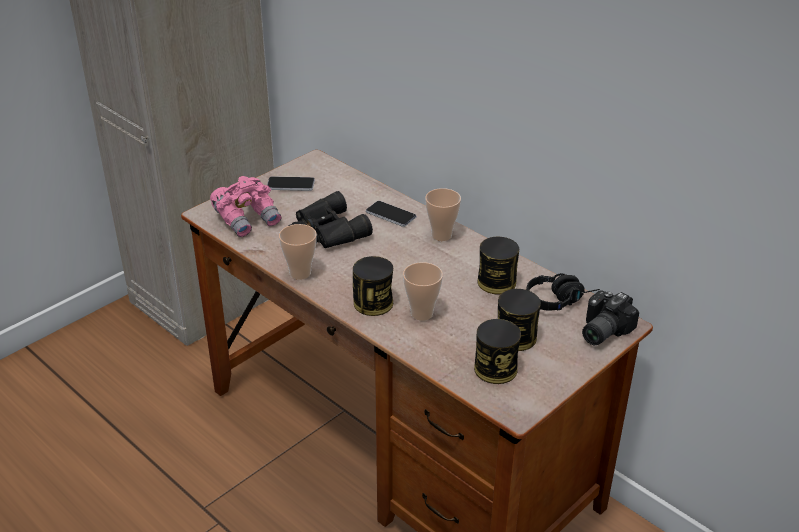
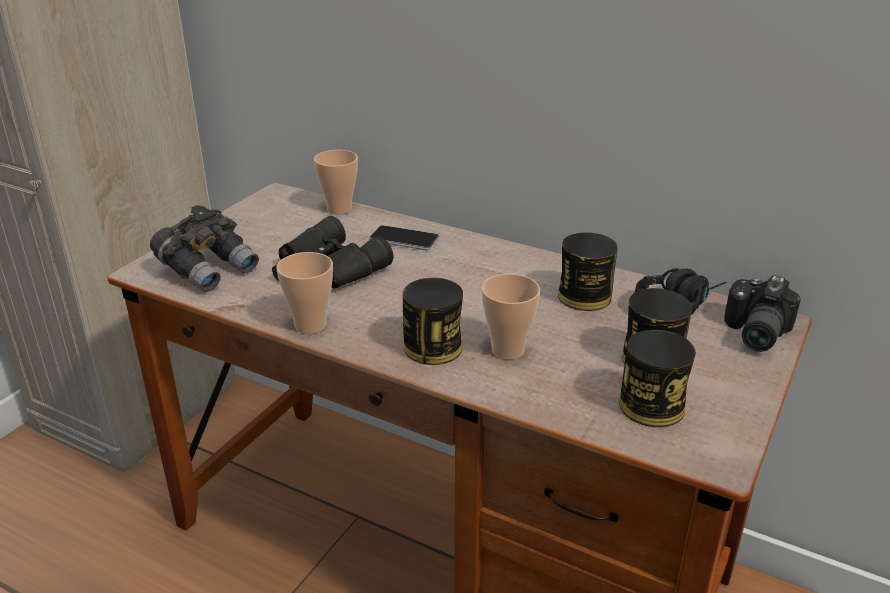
camera: 15 degrees left, 5 degrees down
(248, 219) = (209, 270): pink binoculars -> grey binoculars
(290, 184) = (255, 223): phone -> none
(441, 235) = (482, 253): cup -> cup (339, 209)

